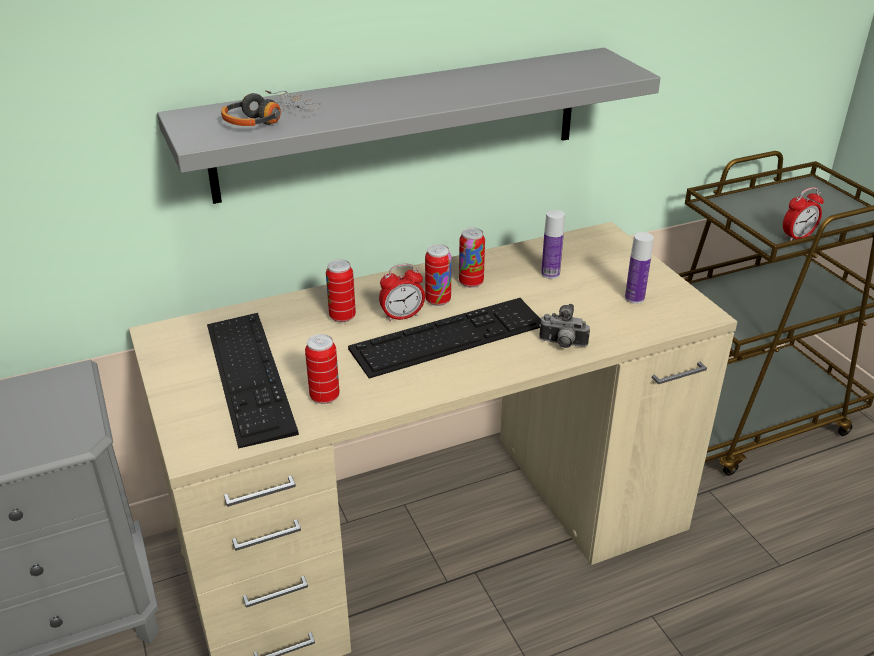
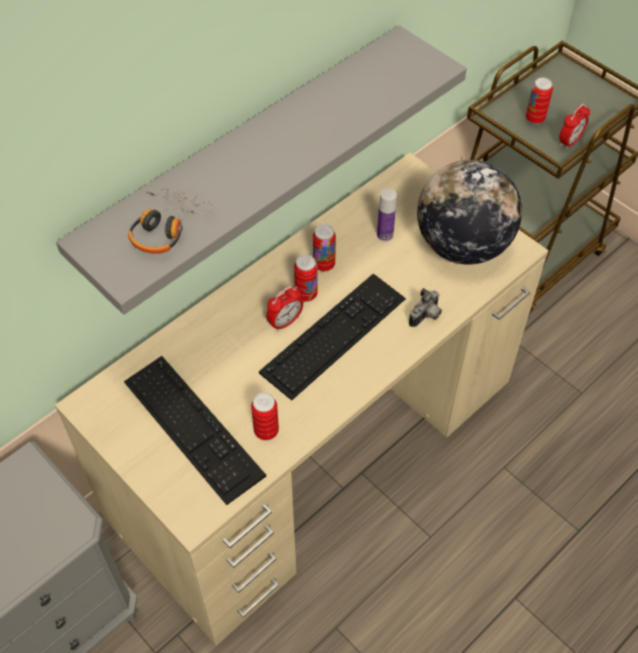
camera: 20 degrees left, 20 degrees up
(342, 317) = (235, 337): can -> can (535, 118)
(562, 344) = (426, 317): camera -> camera turned 45 degrees counterclockwise
(634, 298) = (462, 246): bottle -> globe

